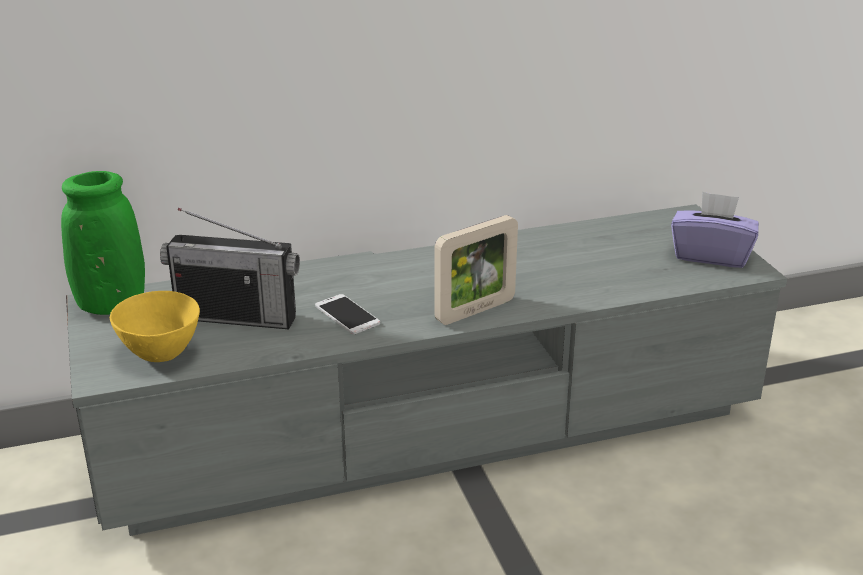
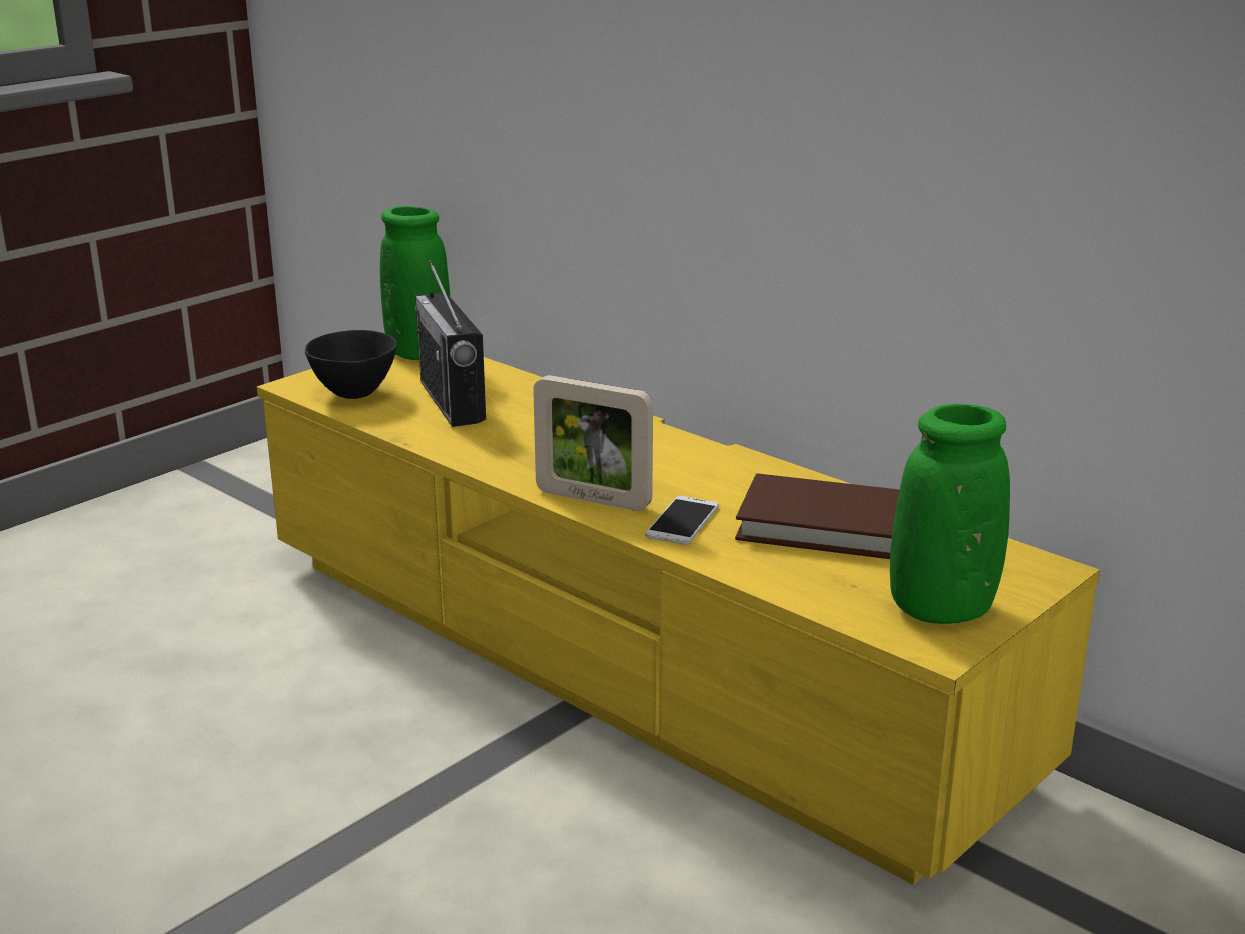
camera: 60 degrees right, 5 degrees down
(162, 354) = (354, 394): yellow bowl -> black bowl
(347, 315) = (510, 443): phone -> phone (682, 521)
(432, 430) = (625, 664): grey tv stand -> yellow tv stand
(584, 252) = (823, 525): none -> brown book
(711, 255) = (941, 609): purple tissue box -> green vase

